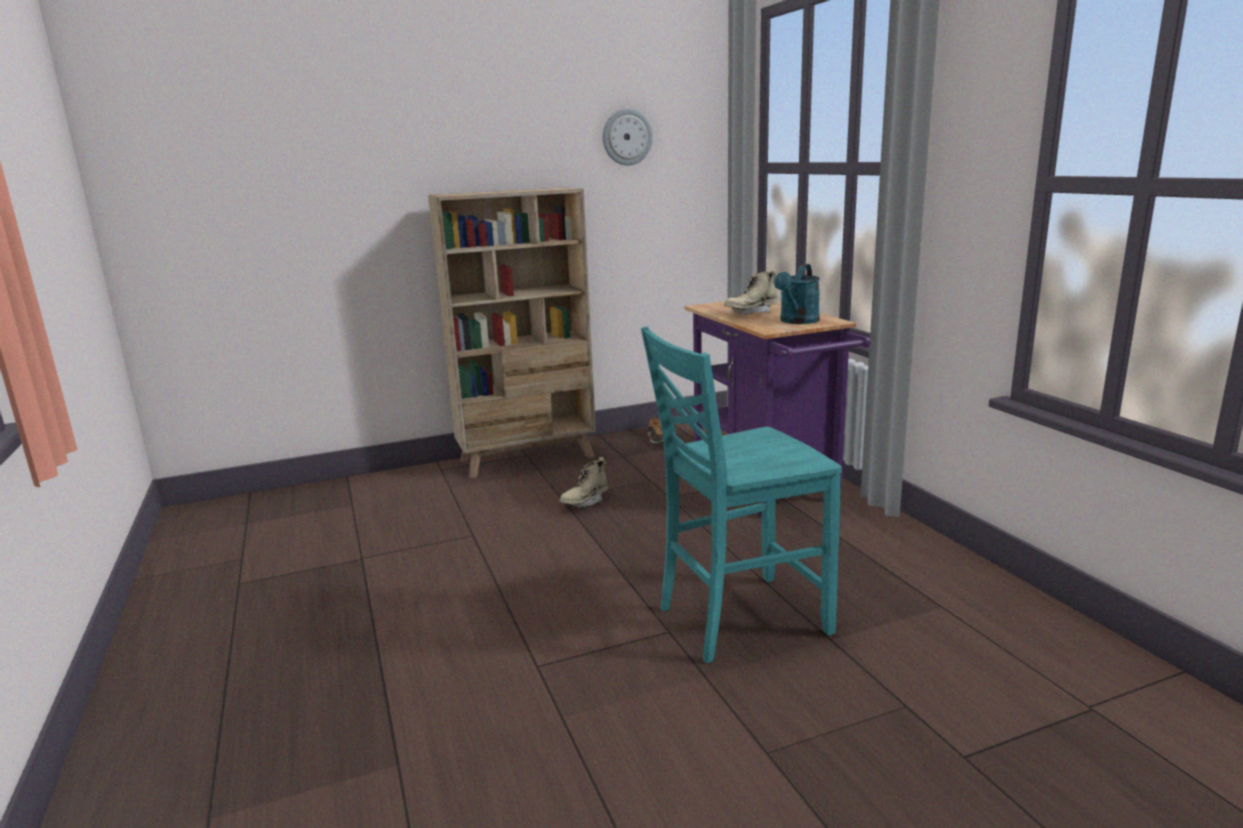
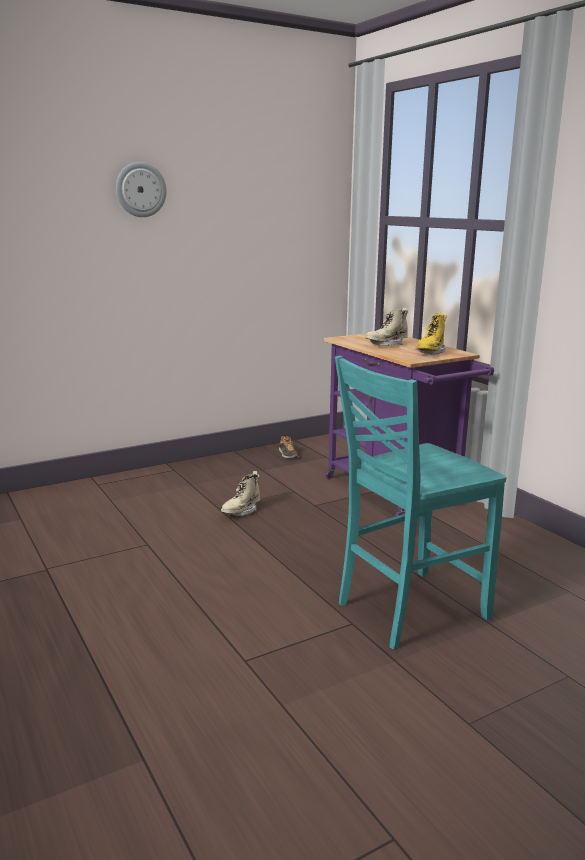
camera: 10 degrees left, 0 degrees up
(528, 459) = (177, 473): beige bookcase -> none
(627, 137) = (266, 187): wall clock -> wall clock (140, 190)
(797, 321) = (430, 353): turquoise watering can -> yellow boot

